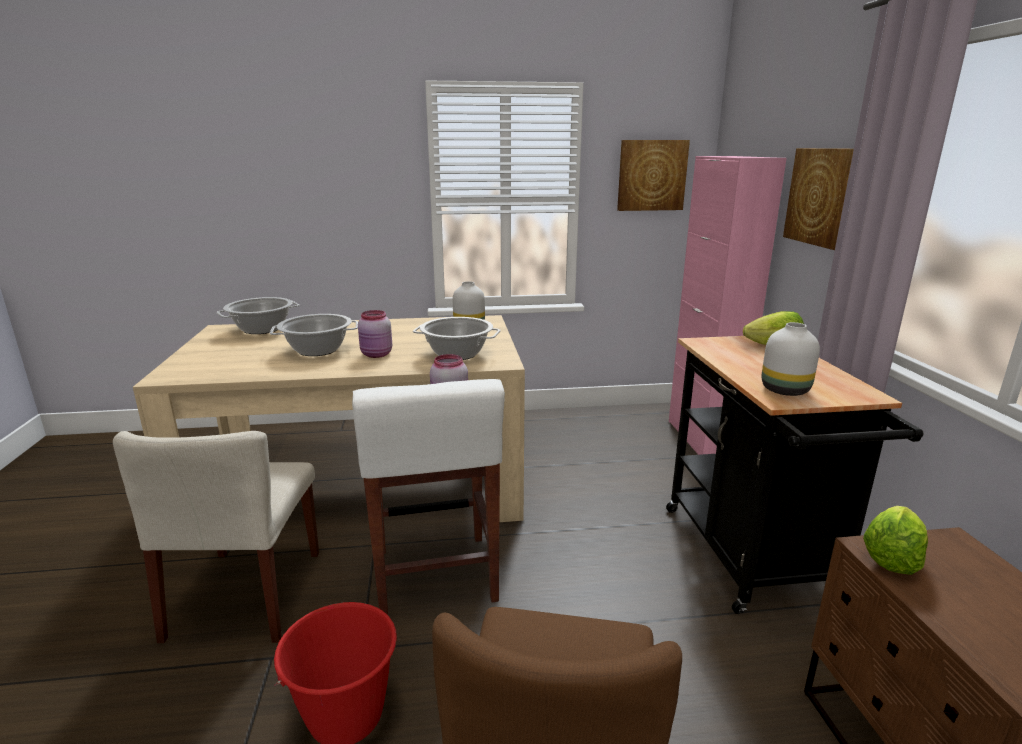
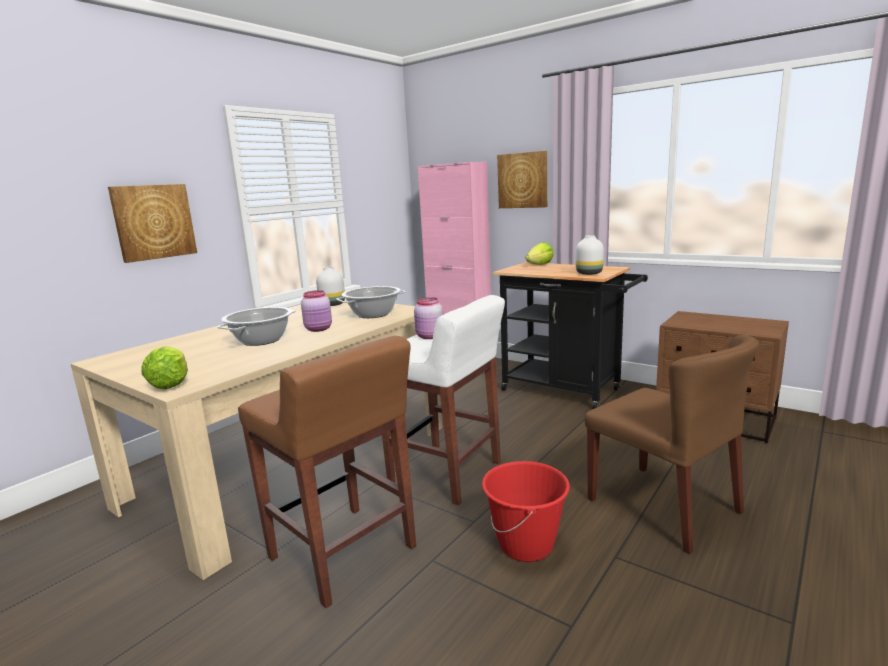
camera: 45 degrees left, 5 degrees down
(246, 594) = (343, 554): beige chair -> brown stool
(262, 329) = (152, 348): cooking pot -> none
(651, 175) = (380, 183): picture -> picture (153, 222)
(891, 558) = (683, 323): lettuce -> lettuce (171, 383)

